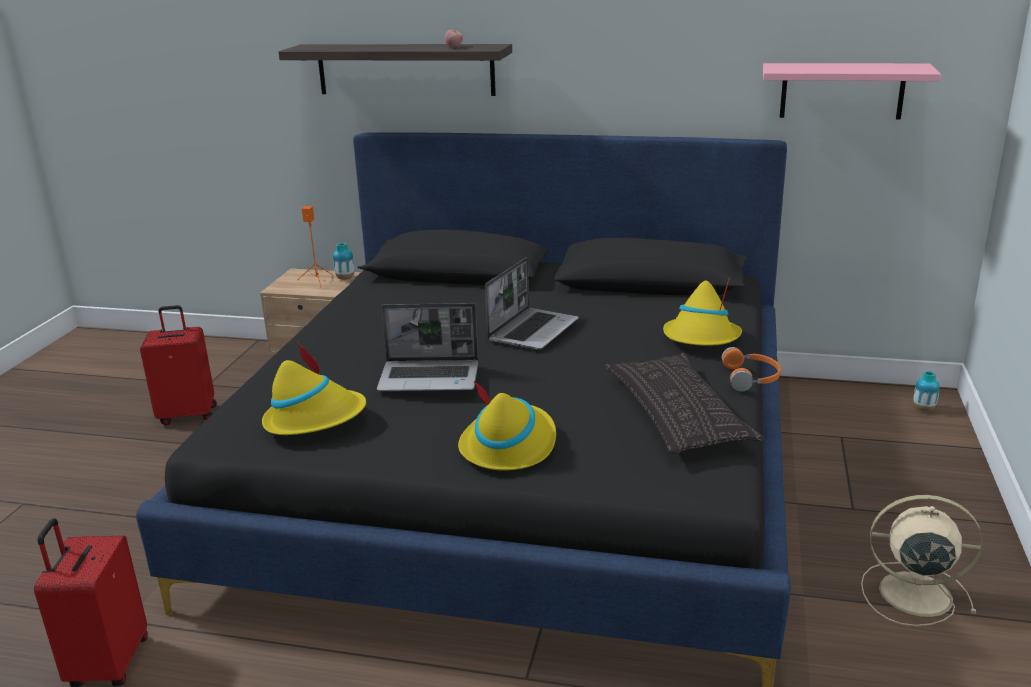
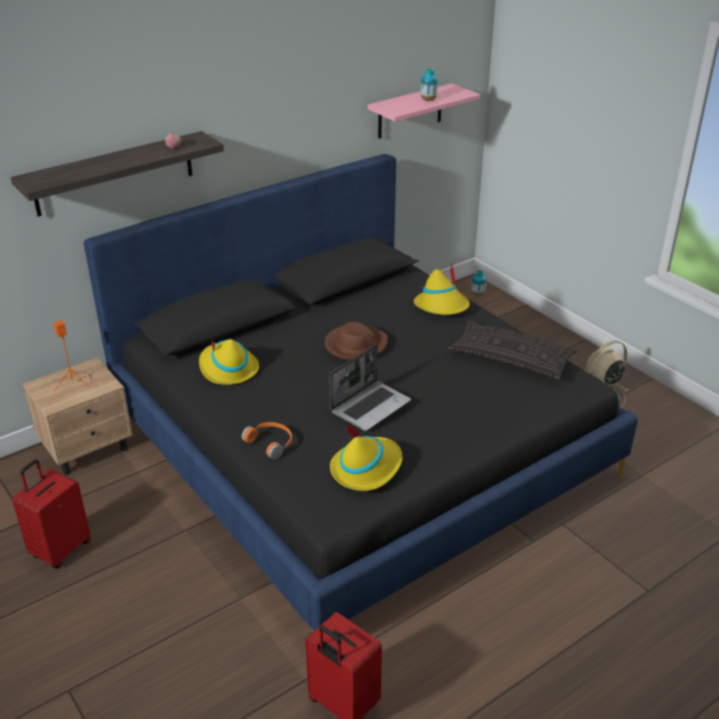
camera: 50 degrees left, 10 degrees up
(345, 278) = (92, 370): vase -> vase (428, 100)
(509, 445) = (479, 419): yellow hat -> yellow hat (227, 368)
(533, 330) = (355, 345): laptop -> brown hat
(752, 378) = (502, 319): orange headphones -> orange headphones (271, 443)

